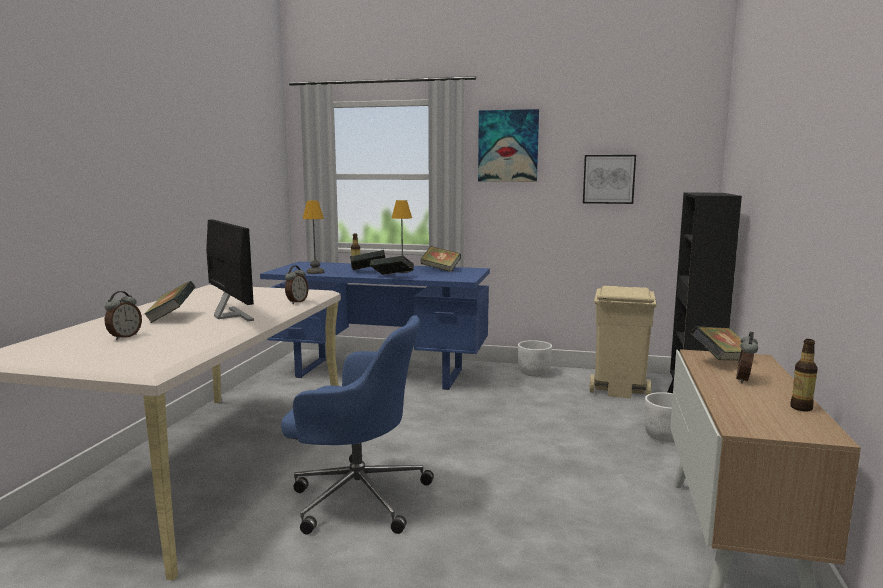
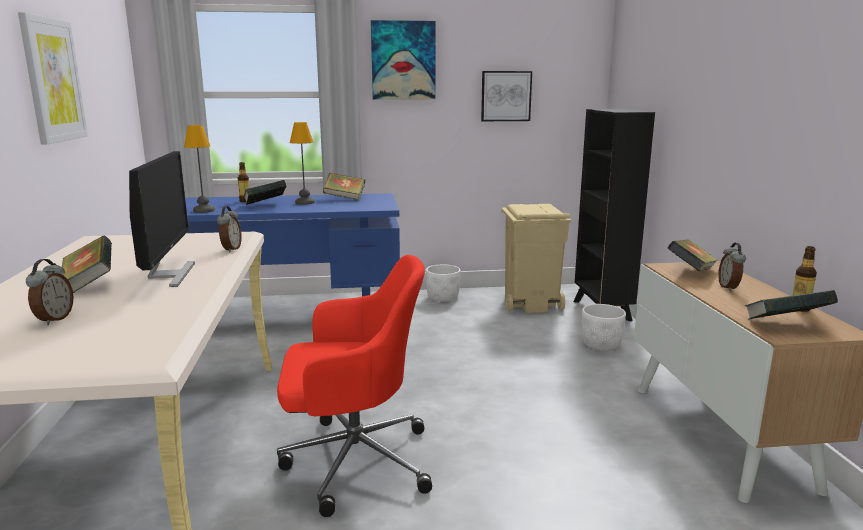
camera: 20 degrees left, 5 degrees up
(199, 163) = (53, 80): none -> picture
(230, 316) = (168, 275): monitor -> monitor turned 45 degrees clockwise
(356, 496) = (353, 461): blue office chair -> red office chair
(392, 277) = (302, 210): book -> book (785, 326)

